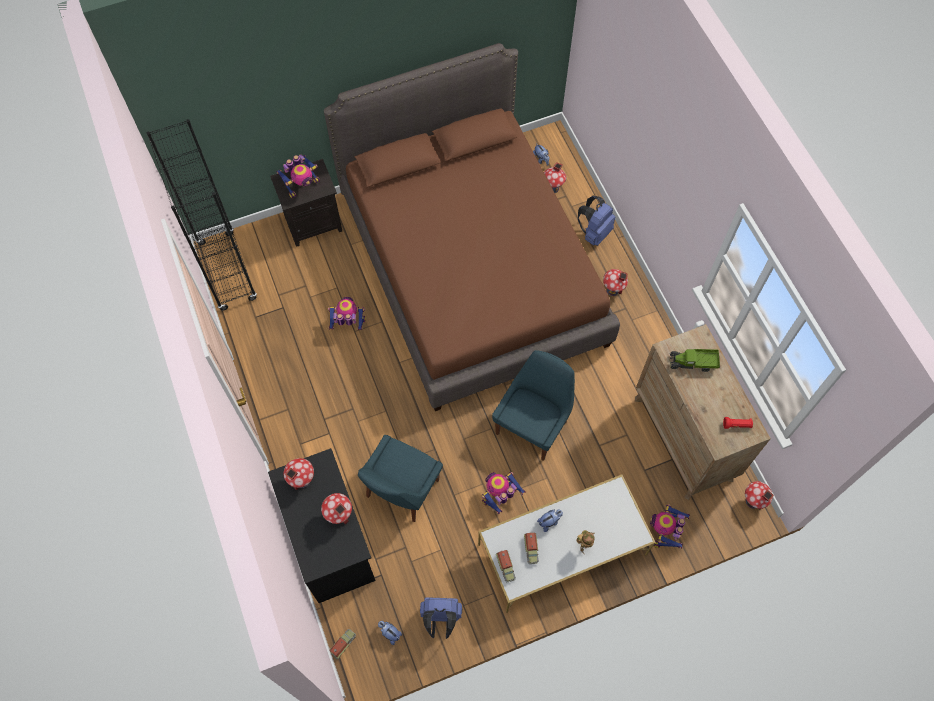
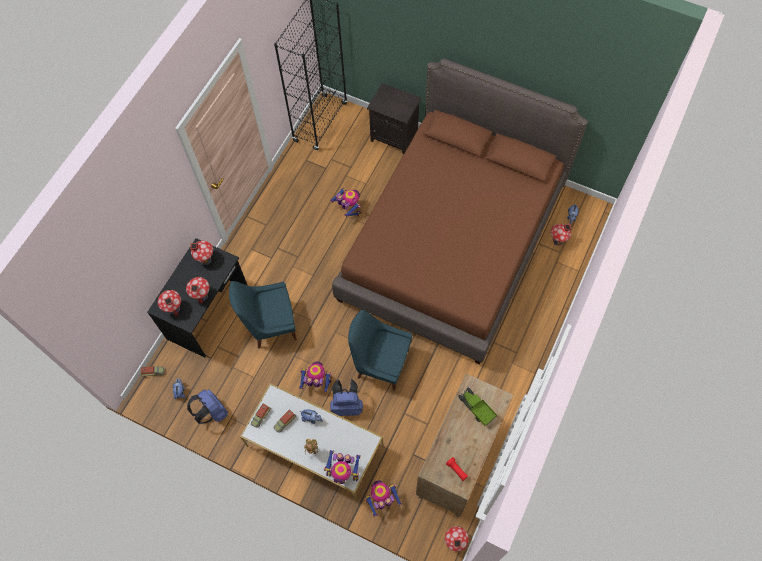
camera: 50 degrees right, 0 degrees up
(302, 185) = (392, 103): toy robot -> toy robot (343, 471)
(533, 425) = (381, 363): blue chair -> blue chair turned 150 degrees counterclockwise
(594, 233) = (551, 290): blue backpack -> blue backpack (347, 405)
(612, 290) = (521, 334): toy house -> toy house (174, 308)

